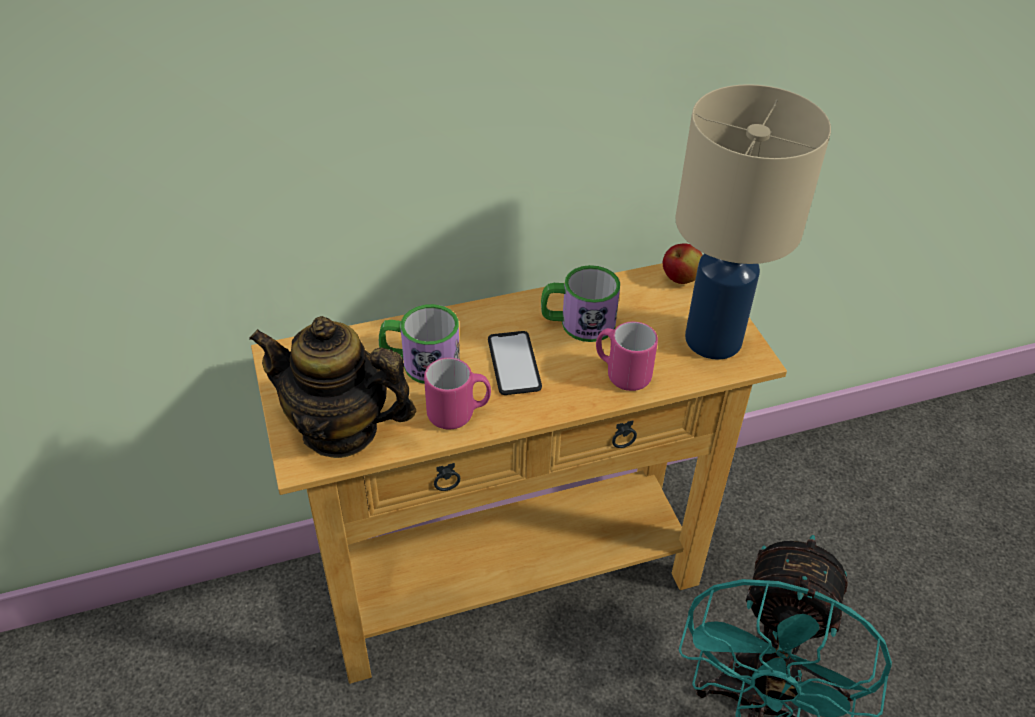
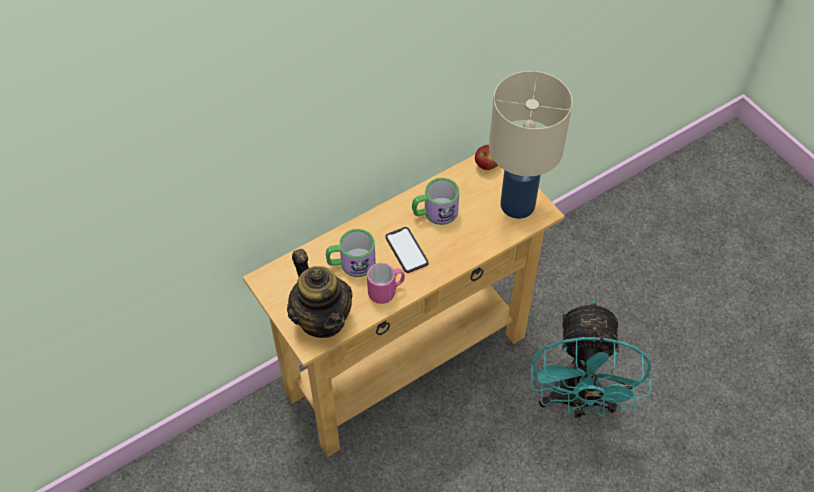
camera: 15 degrees left, 10 degrees up
(340, 429) = (322, 319): teapot -> teapot turned 120 degrees counterclockwise
(621, 373) = (471, 241): pink mug -> none

